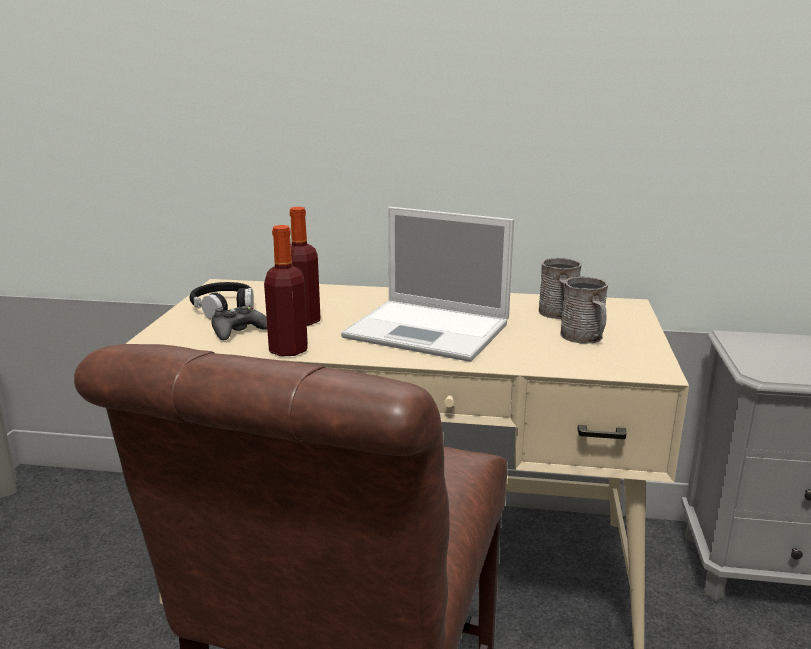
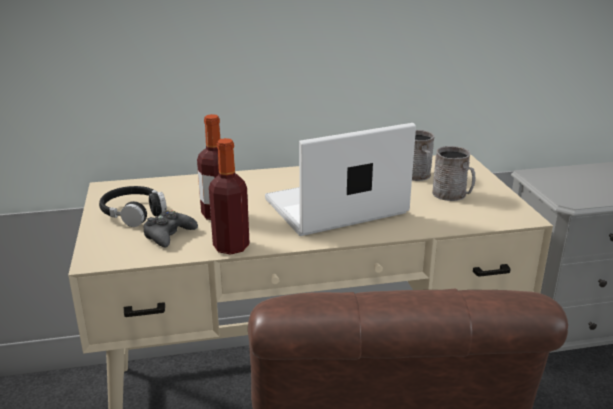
camera: 20 degrees left, 5 degrees up
(430, 331) = (333, 207): laptop -> laptop turned 150 degrees clockwise

